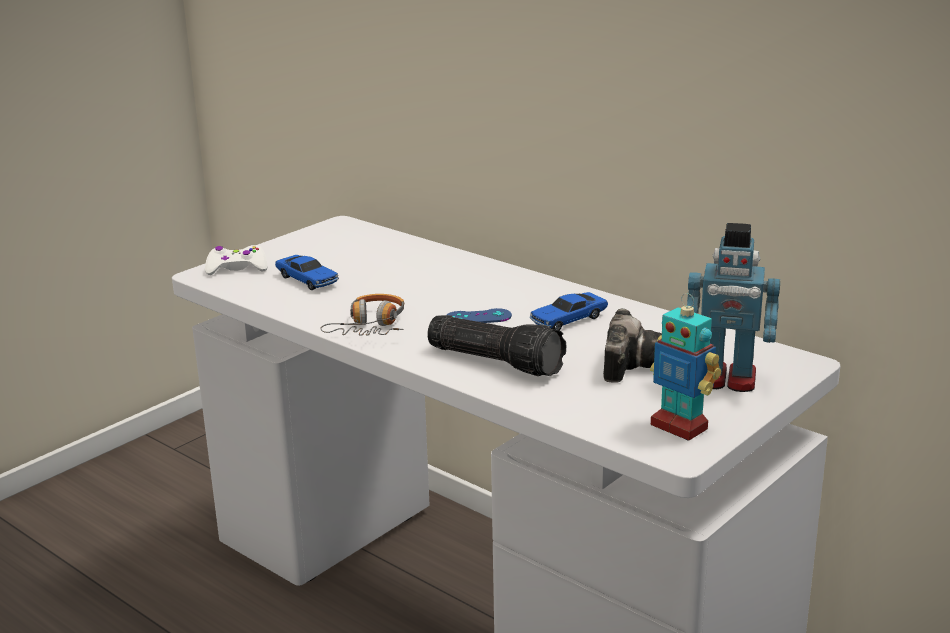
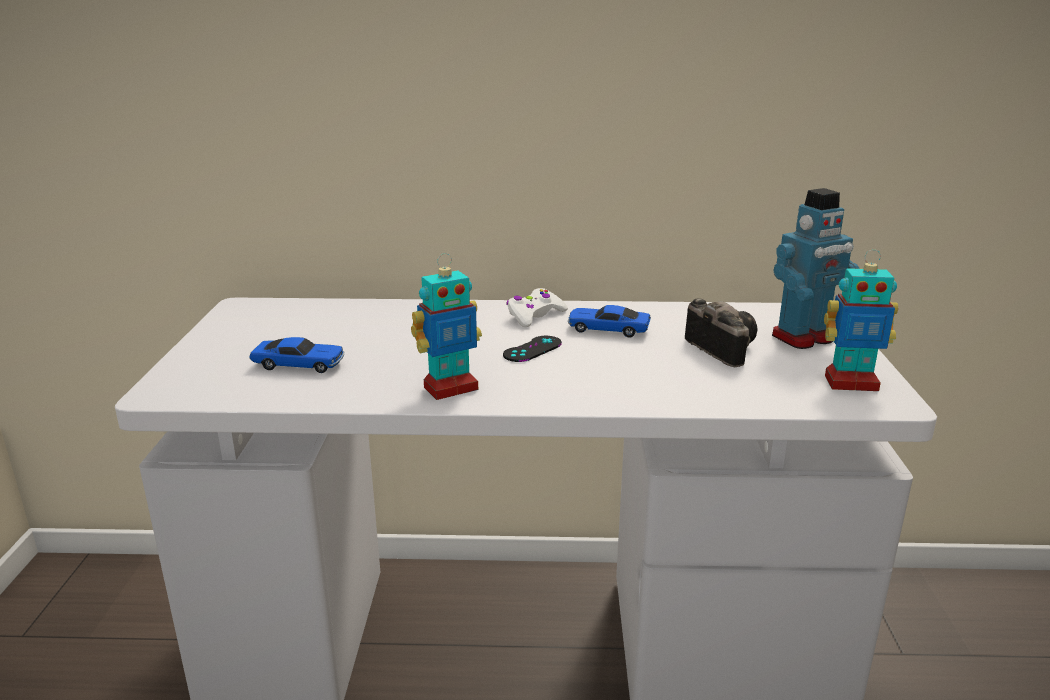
camera: 40 degrees left, 0 degrees up
(237, 268) = (192, 376): white game controller -> white game controller (534, 315)
(370, 327) = (450, 388): headphones -> toy robot
(478, 317) = (532, 349): blue game controller -> black game controller
(497, 360) = (621, 380): flashlight -> none
(568, 320) = (608, 329): toy car -> toy car turned 90 degrees clockwise

